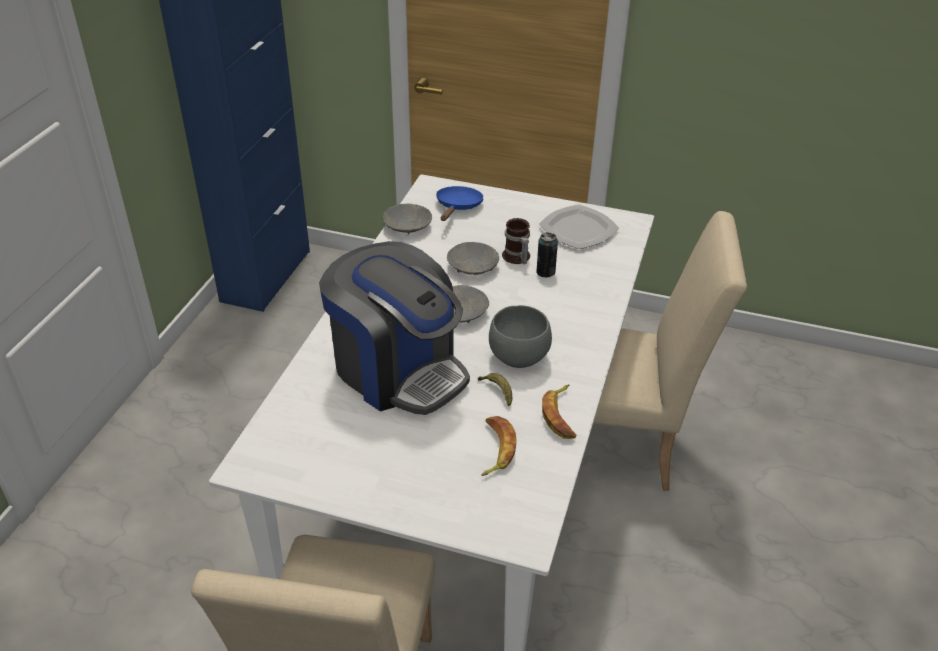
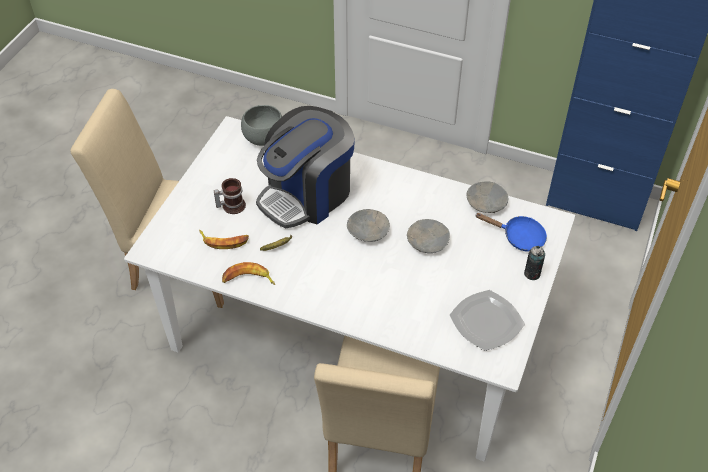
camera: 95 degrees right, 10 degrees up
(516, 257) = (441, 271): mug -> mug (231, 205)
(517, 358) = (312, 260): grey bowl -> grey bowl (263, 138)
(545, 272) = (420, 289): can -> can (532, 274)

